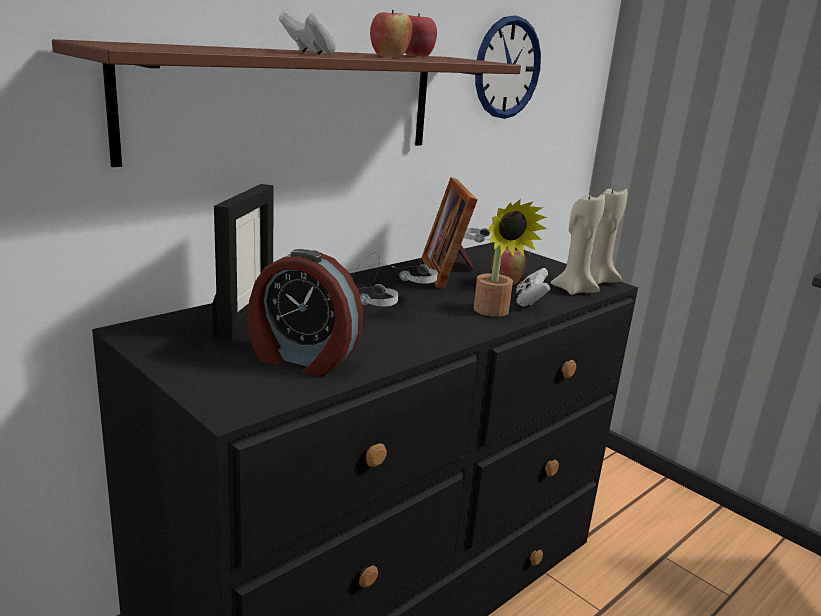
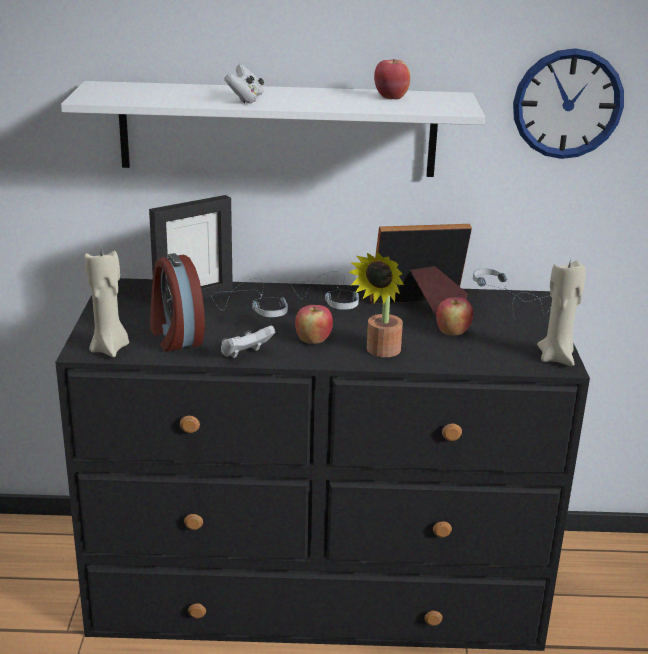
camera: 45 degrees right, 5 degrees up
(291, 103) = (278, 129): brown shelf -> white shelf
(389, 57) = (328, 103): apple -> apple (313, 340)
(450, 273) = (422, 308): picture frame -> picture frame turned 45 degrees clockwise
(530, 302) = (434, 354): white game controller -> white game controller (245, 355)
(574, 290) = (506, 358): beige candle -> beige candle (110, 349)

